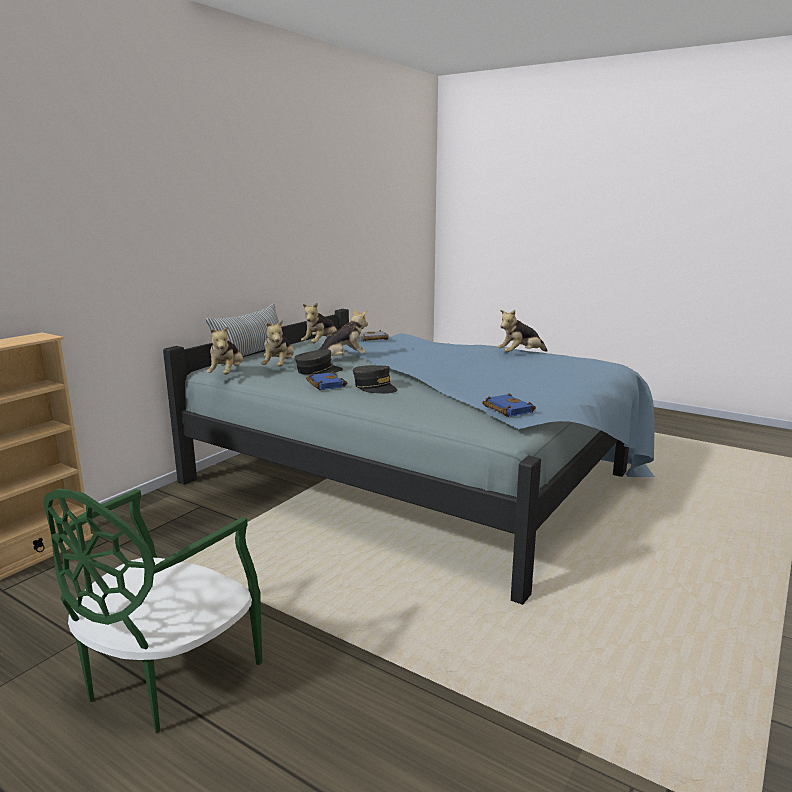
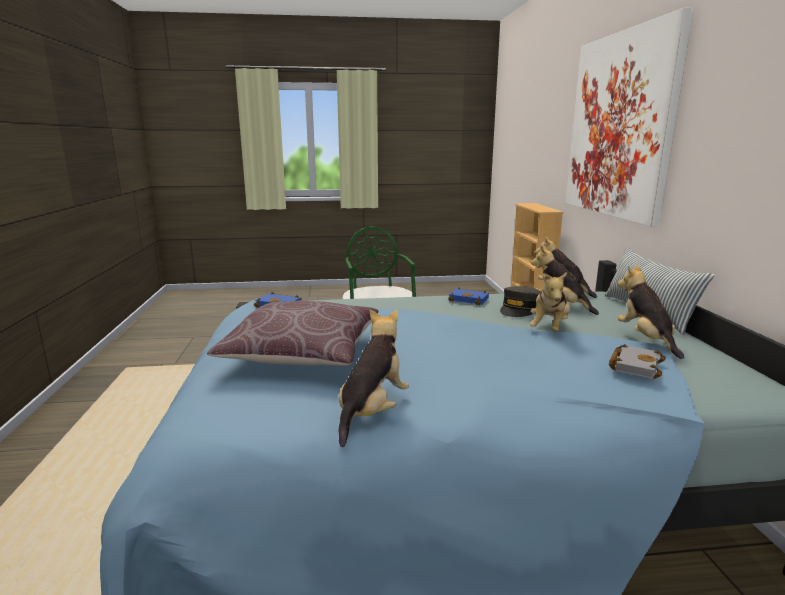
camera: 140 degrees right, 0 degrees up
(125, 205) = (619, 126): none -> picture
(375, 387) = (426, 307): grey cap -> none
(528, 375) = (303, 353): none -> brown pillow

